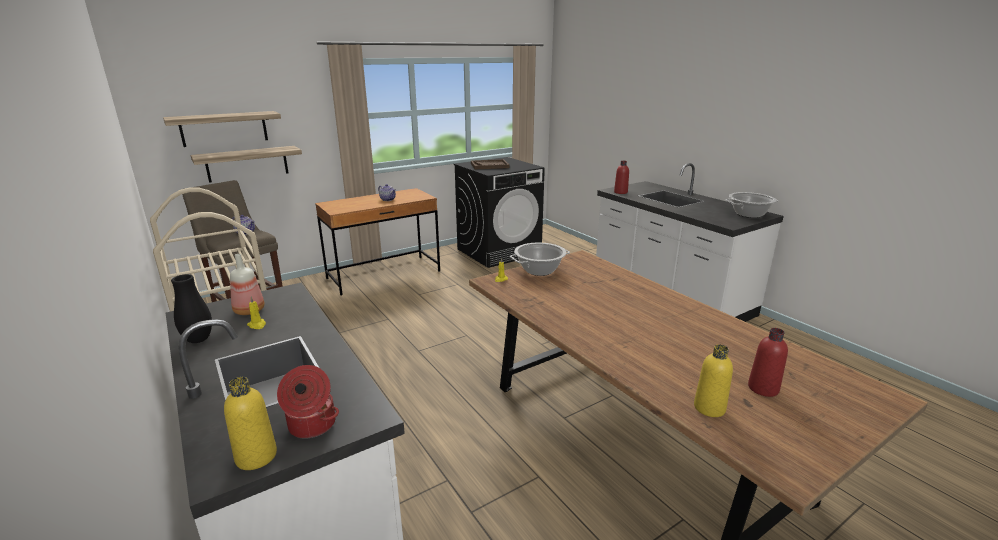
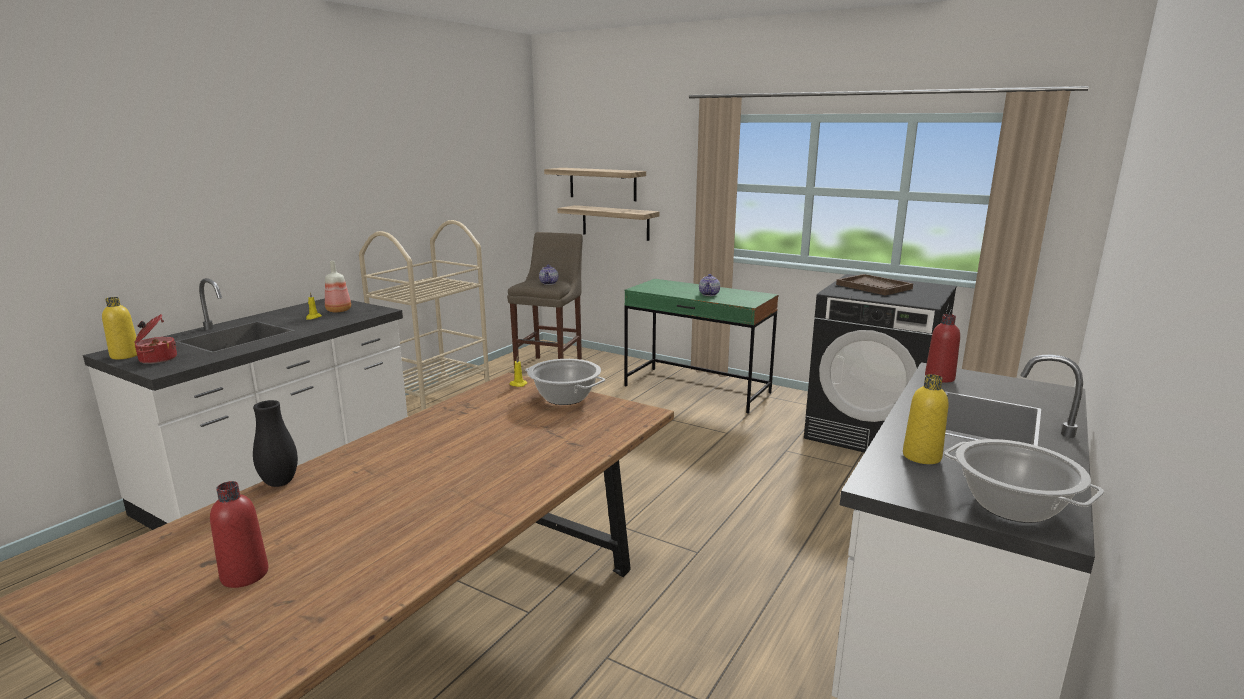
camera: 65 degrees right, 5 degrees down
(198, 340) = (287, 311): black vase -> black vase (280, 483)
(384, 275) = (697, 389): brown desk -> green desk
(709, 408) = (201, 535): yellow bottle -> yellow bottle (921, 456)

